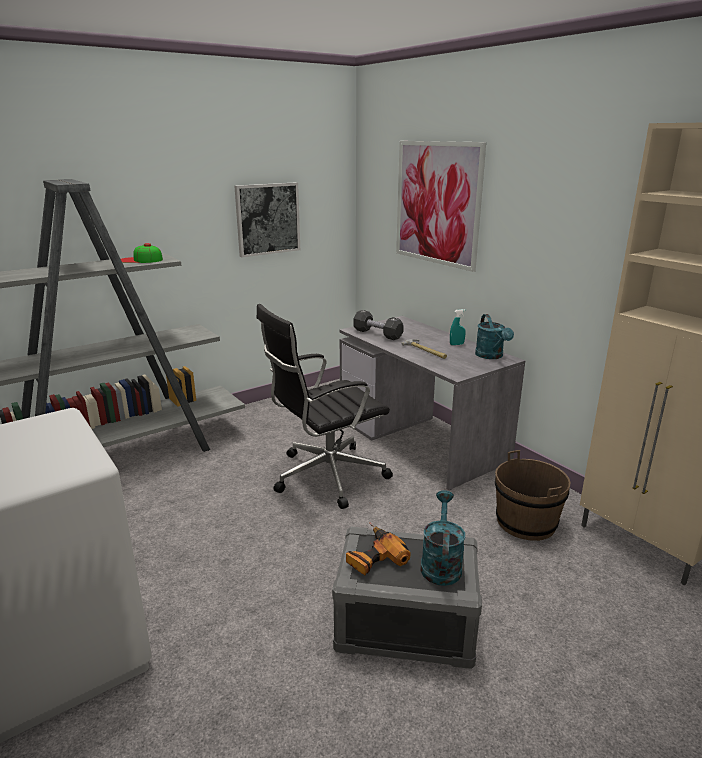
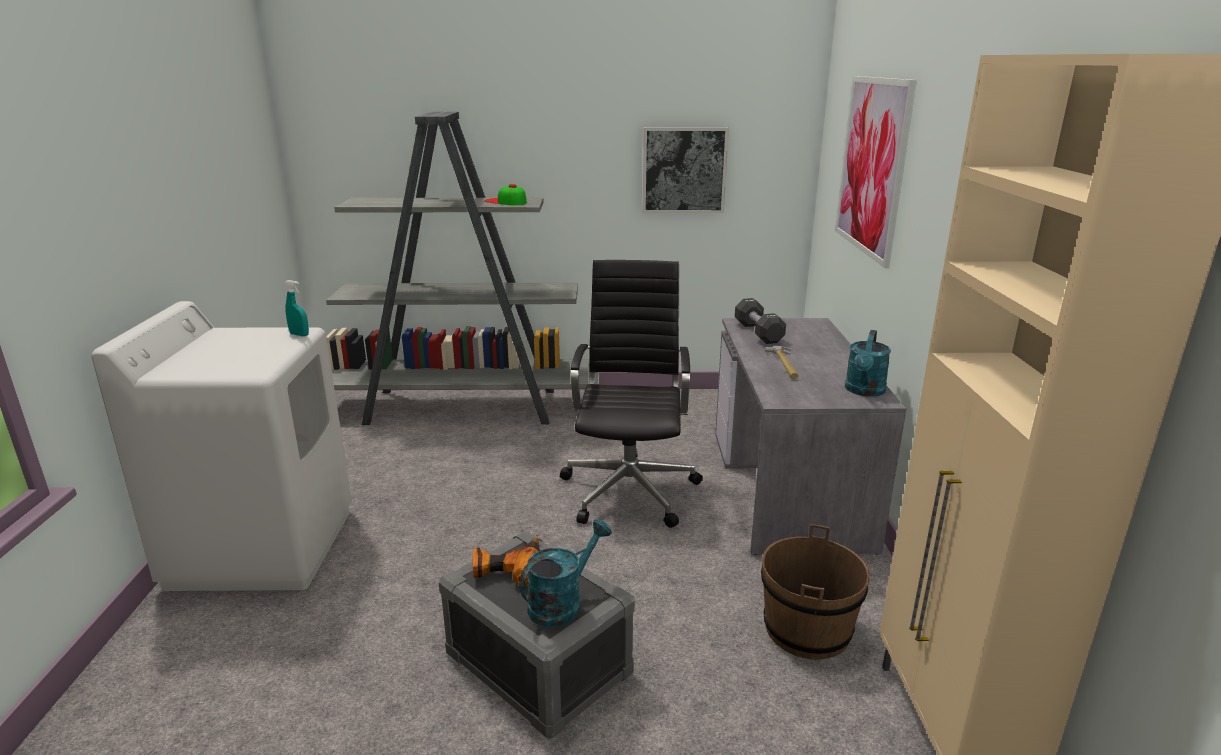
camera: 35 degrees right, 0 degrees up
(326, 476) = (630, 488): black office chair -> black office chair turned 90 degrees clockwise
(456, 344) = (840, 366): turquoise spray bottle -> turquoise spray bottle (299, 335)

